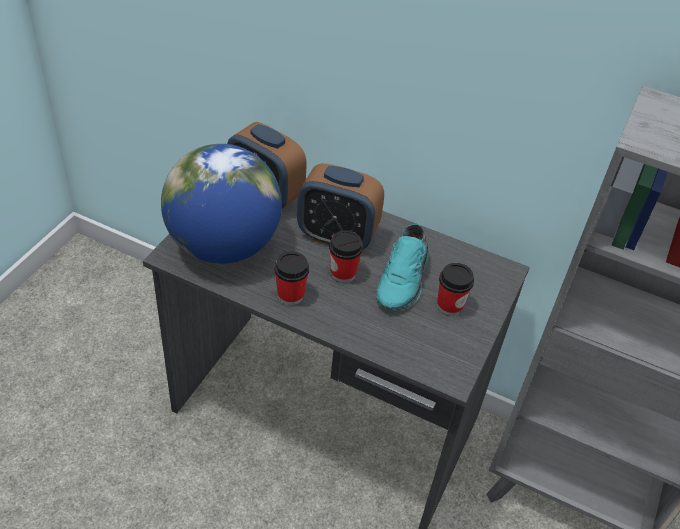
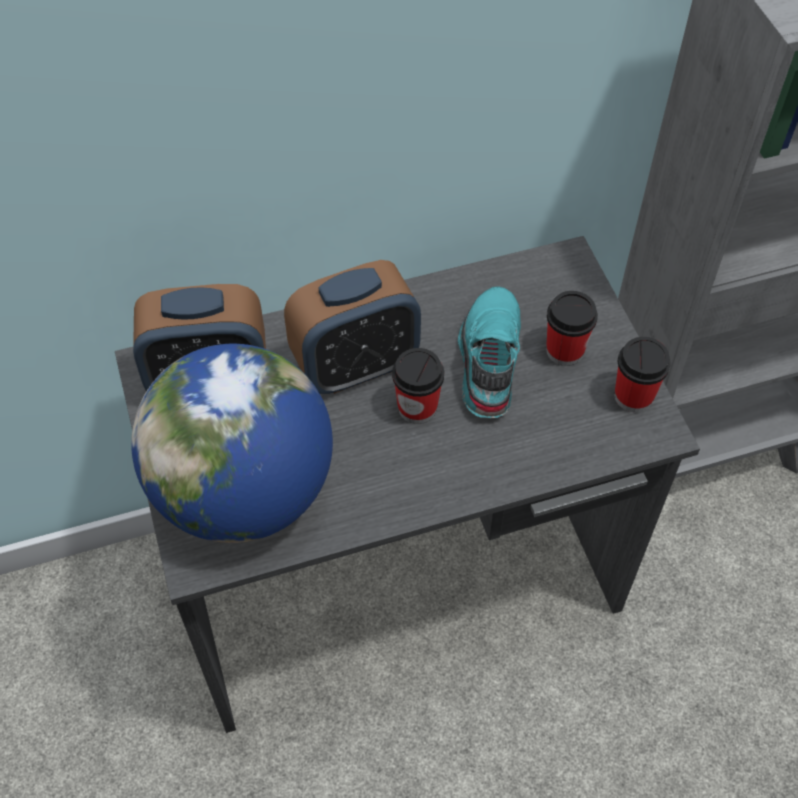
camera: 40 degrees left, 10 degrees up
(290, 295) = (396, 486): cup -> cup (633, 396)
(404, 280) = (487, 359): turquoise shoe -> turquoise shoe turned 150 degrees counterclockwise

